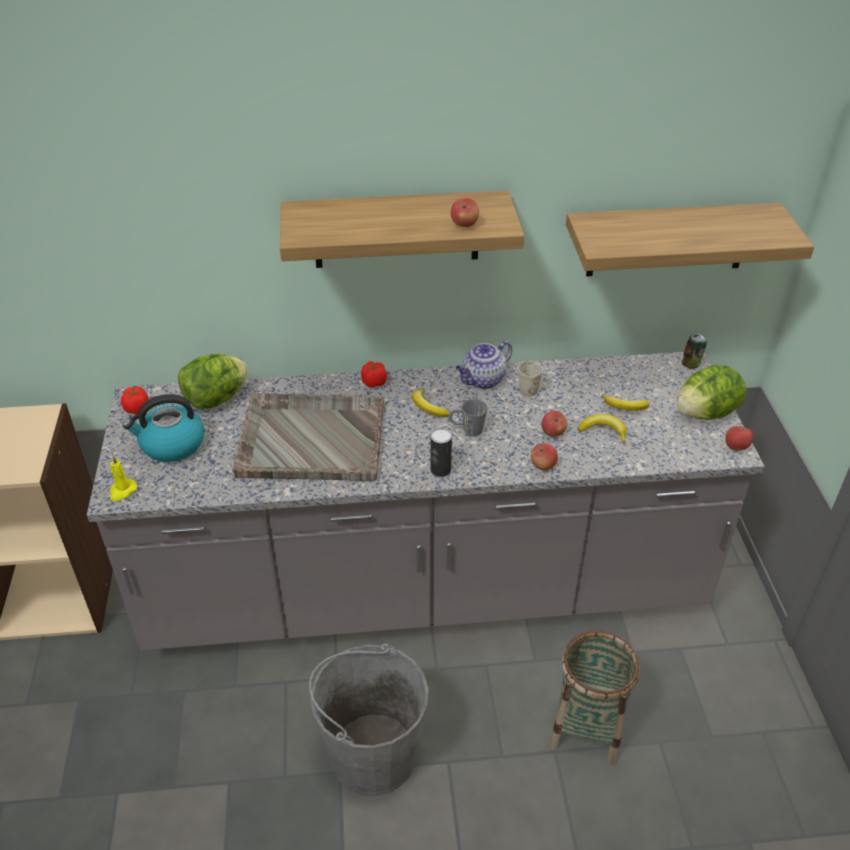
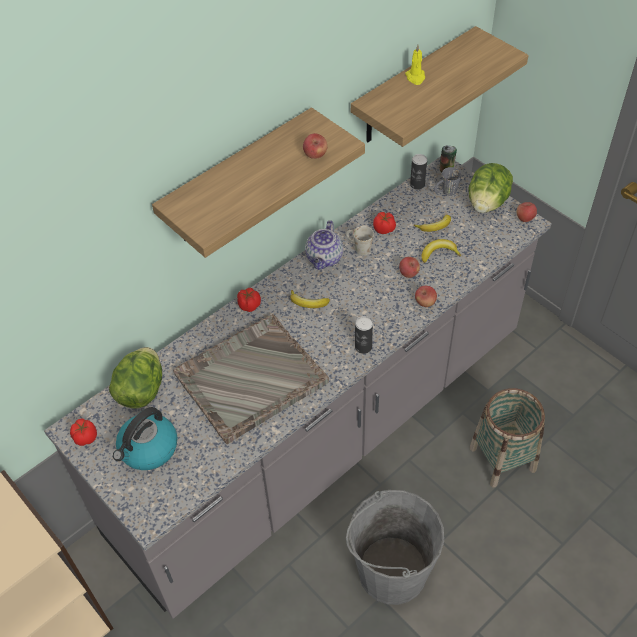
camera: 35 degrees left, 10 degrees up
(122, 491) = (151, 510): yellow candle -> yellow candle (415, 77)
(466, 429) = (351, 305): grey mug -> grey mug (445, 192)
(569, 384) = (384, 229): none -> tomato
(644, 363) = (417, 184): none -> can

